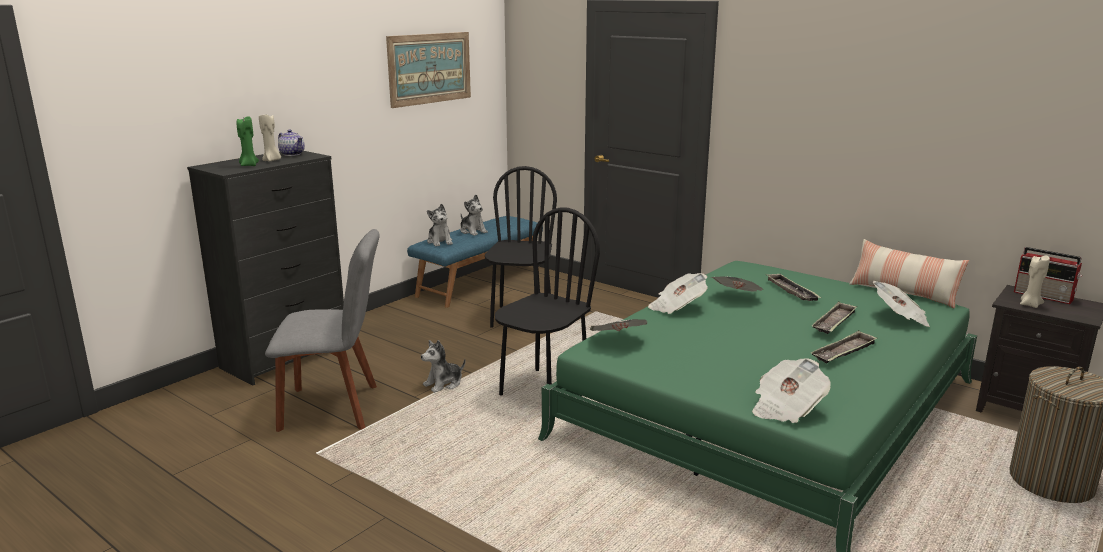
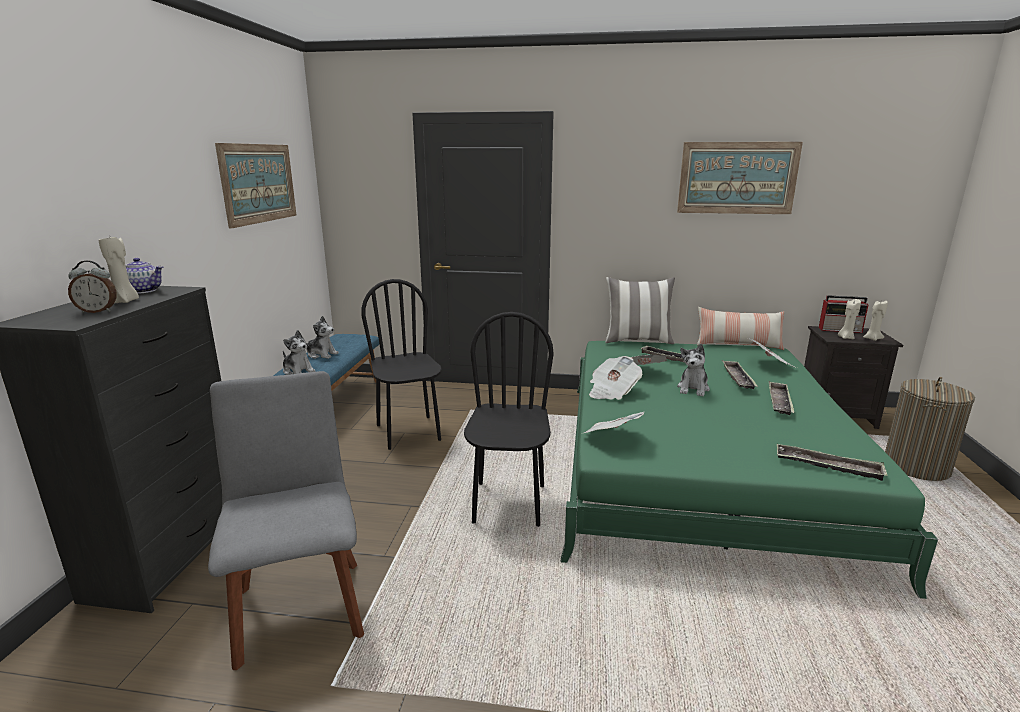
camera: 30 degrees left, 0 degrees up
(249, 165) = (98, 311): green candle -> alarm clock
(335, 408) = (299, 605): grey chair -> grey chair turned 75 degrees counterclockwise
(443, 384) = (402, 529): plush toy -> plush toy (693, 389)
(786, 408) = (828, 466): newspaper -> tray
(787, 269) = (637, 340): none -> pillow
(920, 86) = (737, 178): none -> picture
(1067, 312) = (872, 338): none -> beige candle

